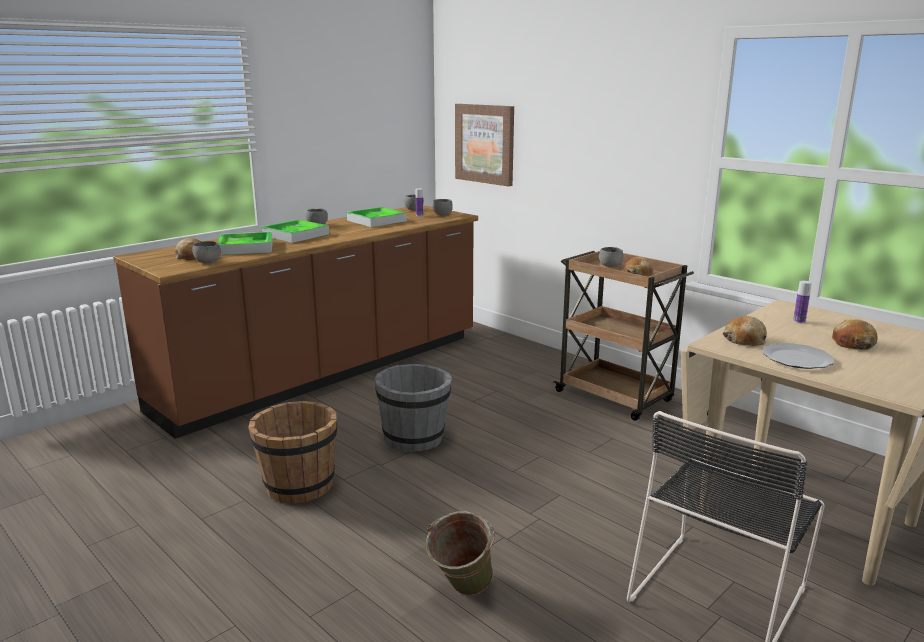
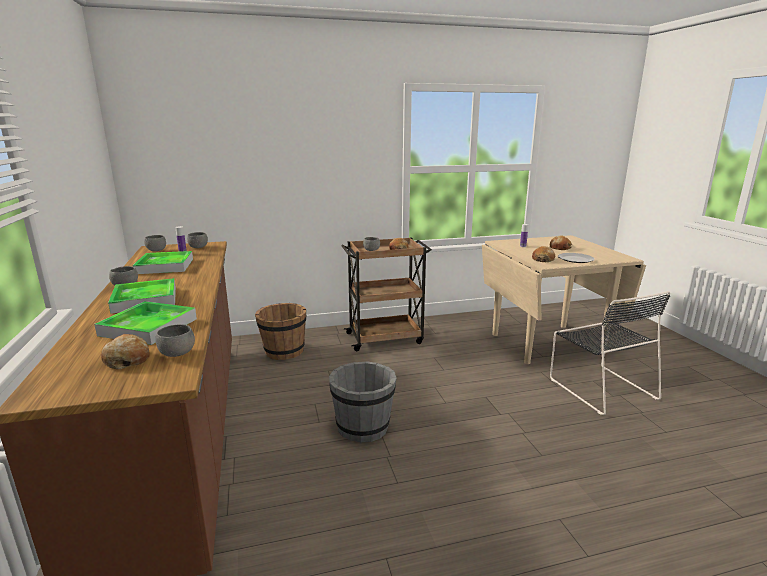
camera: 60 degrees left, 0 degrees up
(298, 486) = (388, 513): brown bucket -> brown bucket (284, 351)
(461, 592) = (577, 470): green bucket -> none
(485, 144) = (190, 178): picture -> none

